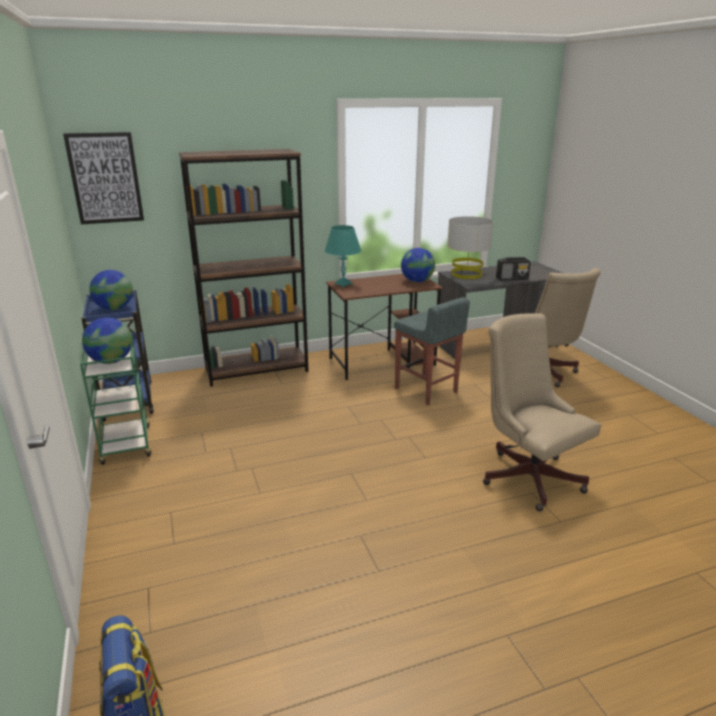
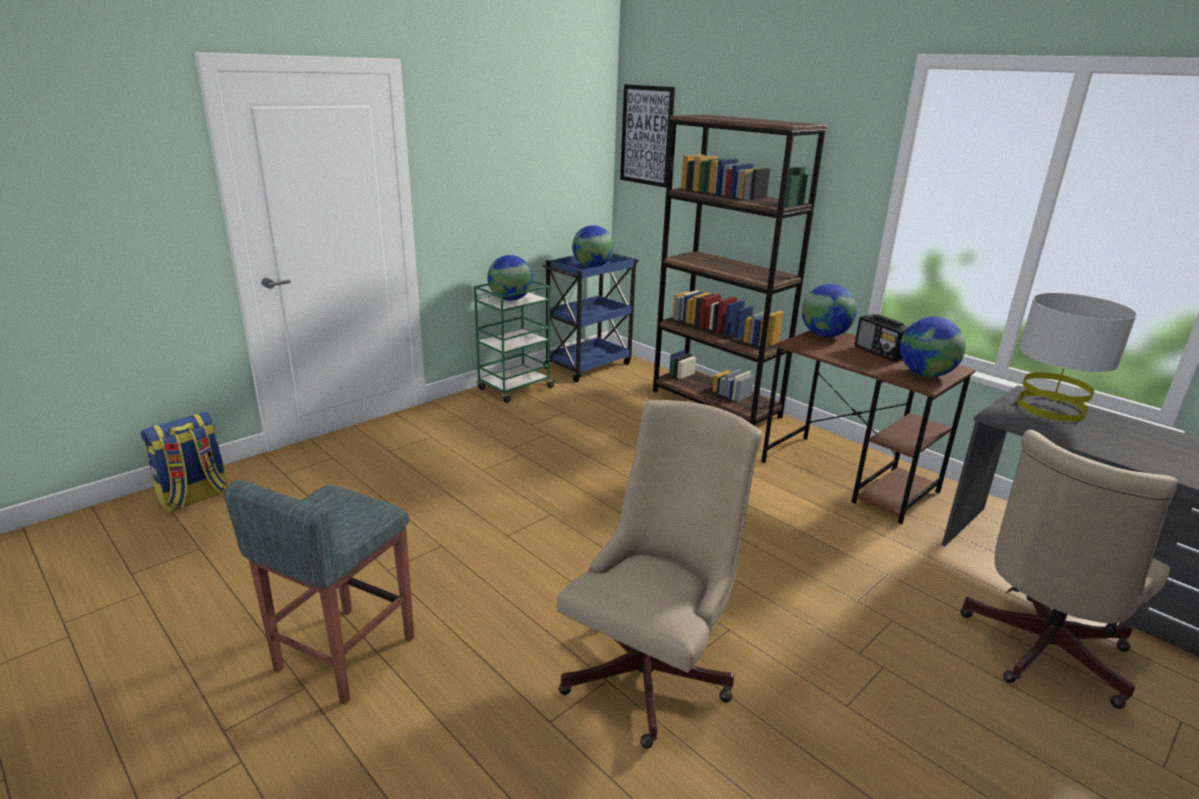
camera: 65 degrees right, 0 degrees up
(343, 285) = (824, 335): turquoise table lamp -> globe
(426, 390) = (808, 530): grey stool -> grey stool (344, 654)
(512, 279) = (1114, 450): radio -> radio (880, 353)

